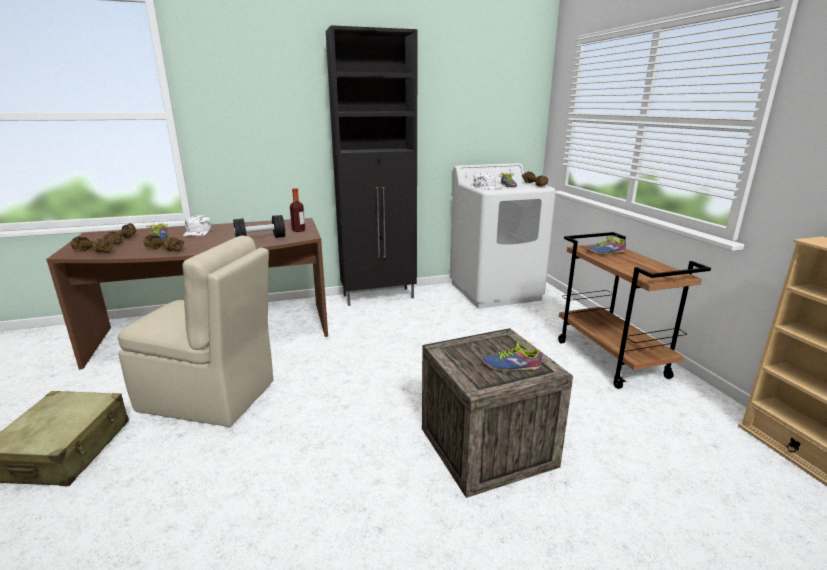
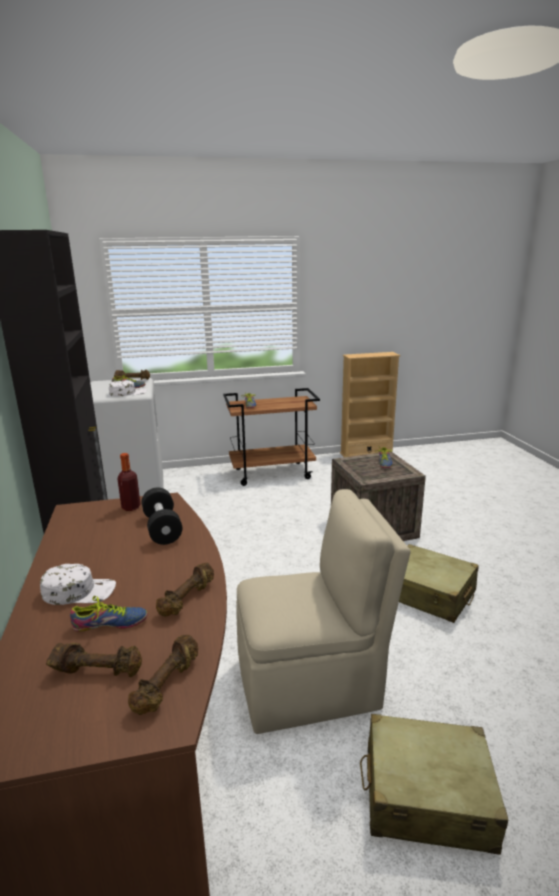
camera: 85 degrees left, 0 degrees up
(210, 396) = (311, 683): beige chair -> beige chair turned 60 degrees clockwise
(315, 488) = (429, 594): none -> beige suitcase

